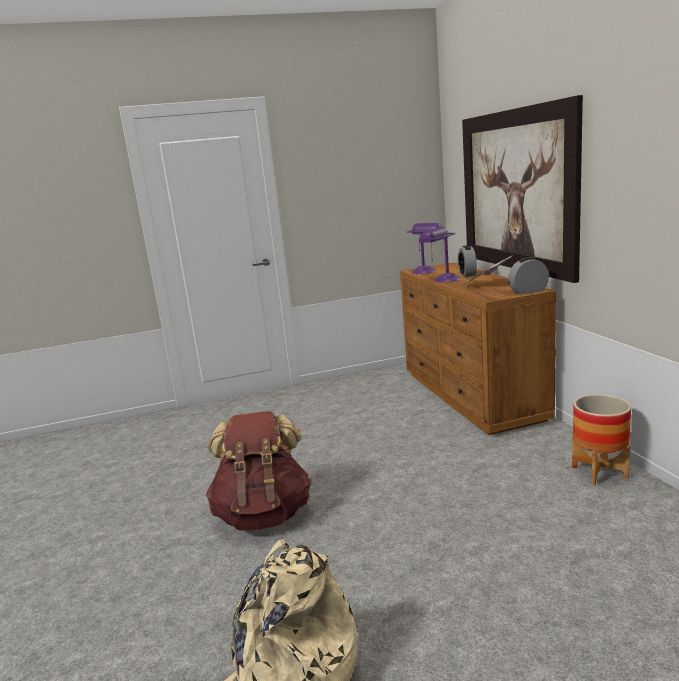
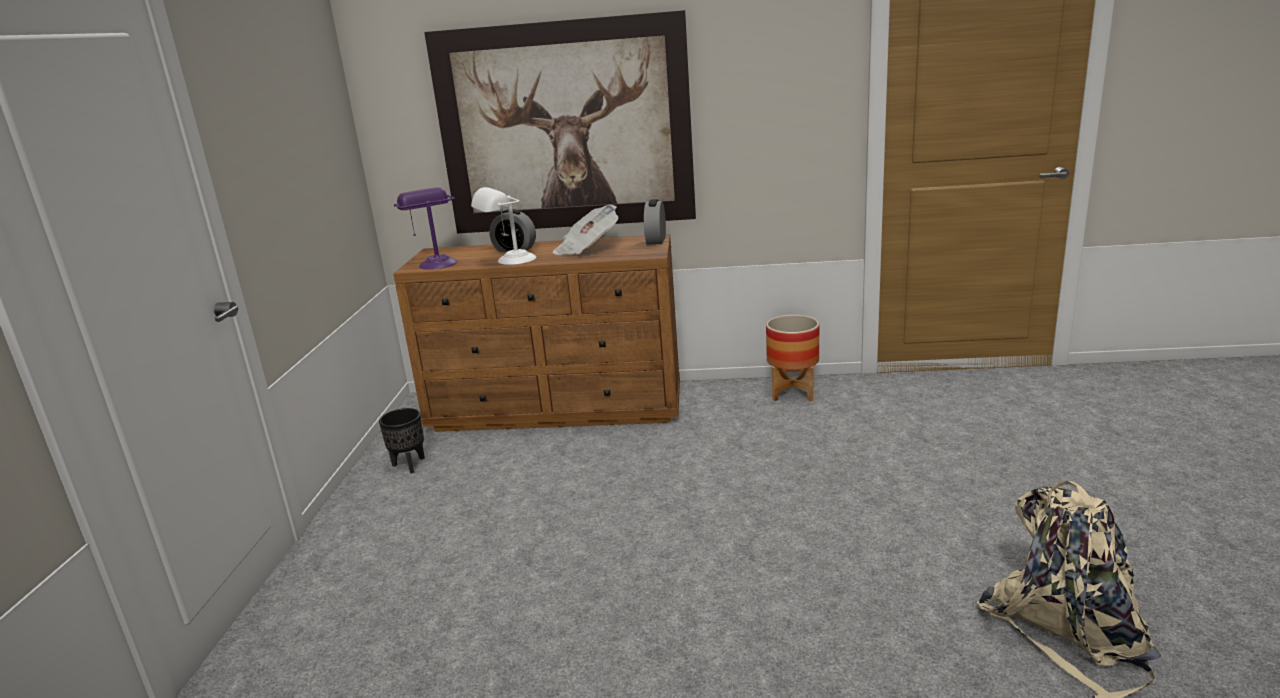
camera: 70 degrees left, 5 degrees up
(264, 514) = (734, 618): brown backpack -> none
(371, 382) = (409, 465): none -> black planter
(442, 279) = (509, 261): purple table lamp -> white table lamp

